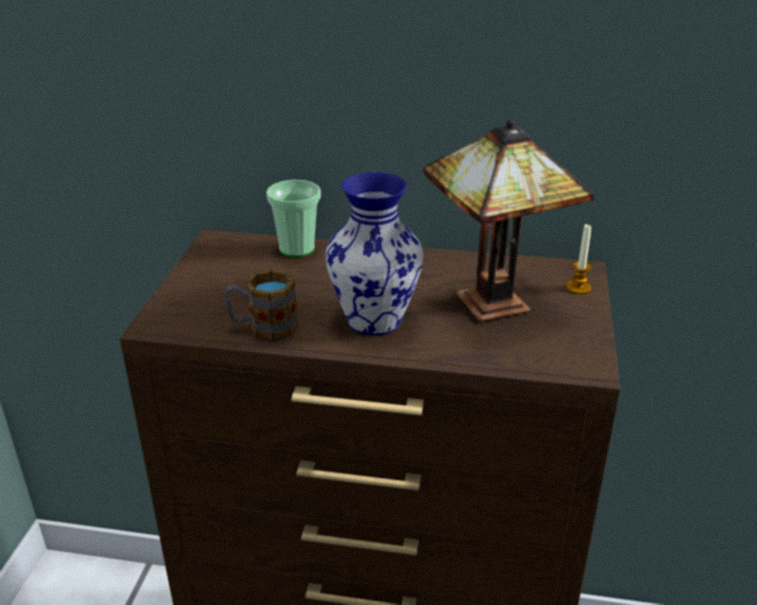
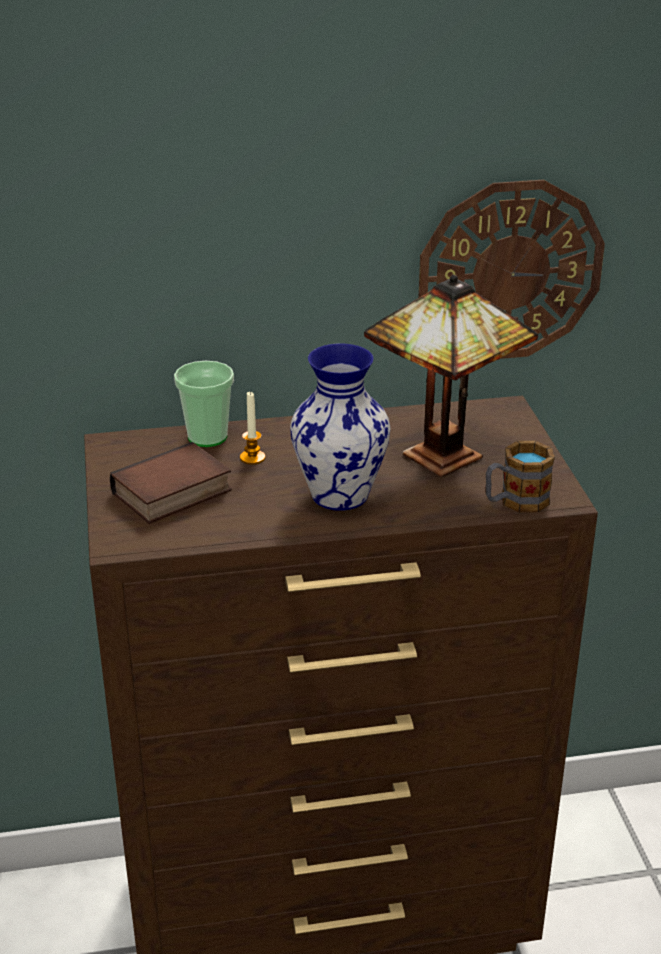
camera: 20 degrees left, 0 degrees up
(232, 291) = (172, 494): none -> book
(263, 327) = (233, 524): mug -> mug (515, 502)
(578, 288) = (513, 426): candle -> candle (252, 458)
(603, 136) = (510, 271): none -> wall clock

